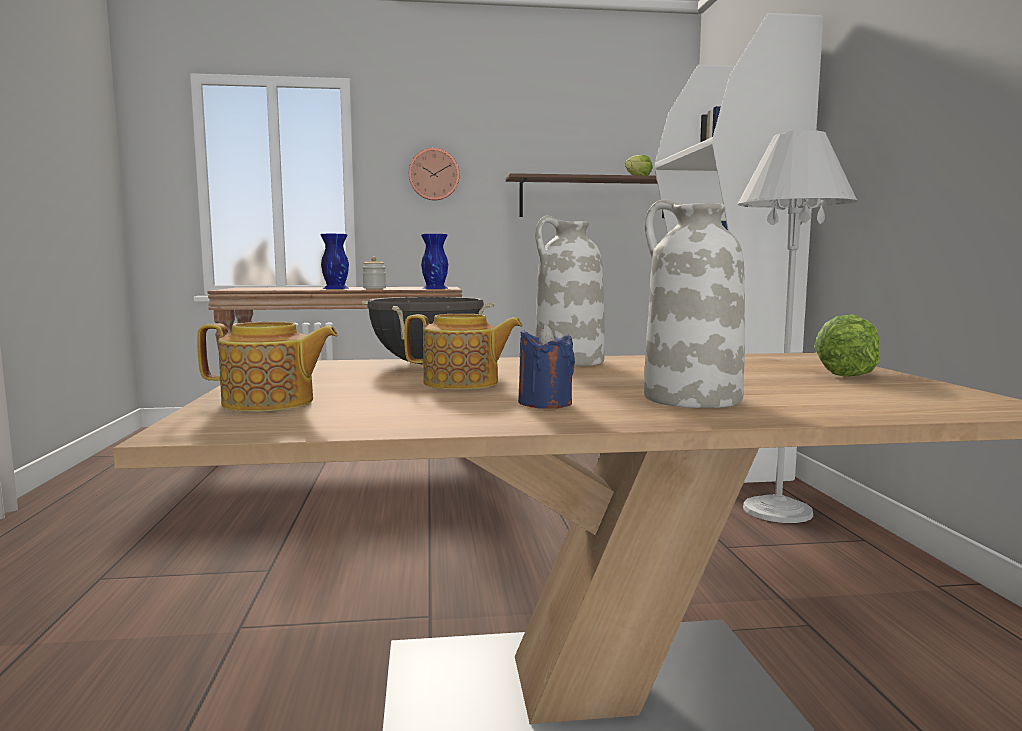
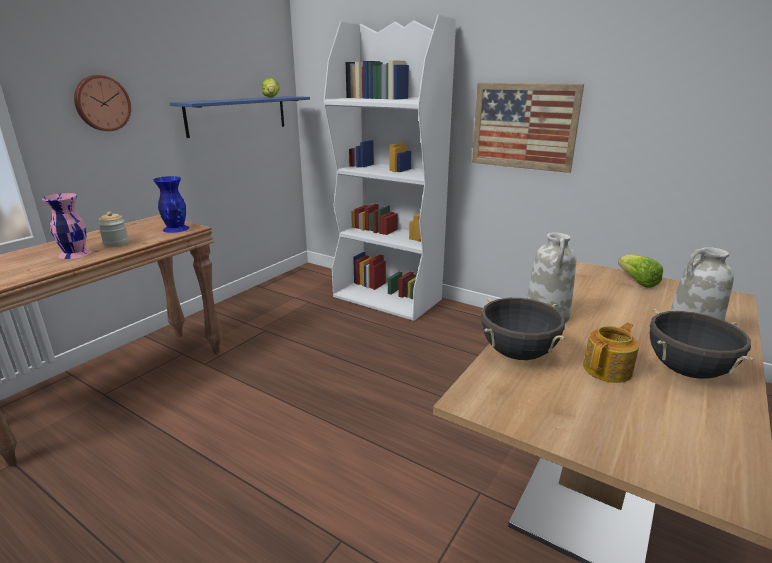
camera: 50 degrees left, 15 degrees up
(270, 403) = (648, 450): teapot -> none
(335, 288) = (74, 254): blue vase -> pink vase
(545, 403) = (687, 371): blue candle -> black cooking pot
(593, 198) = (238, 115): brown shelf -> blue shelf
(777, 510) = (469, 324): white floor lamp -> none
(900, 157) = (523, 126): none -> picture

